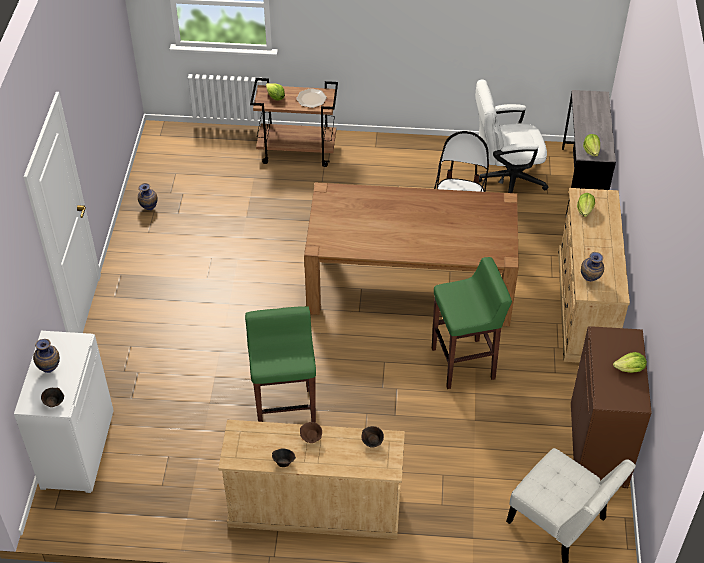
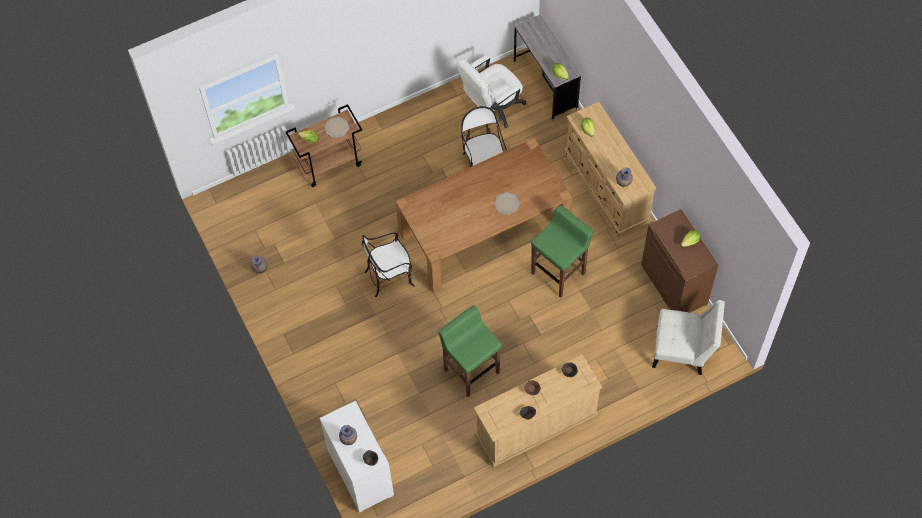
camera: 30 degrees left, 15 degrees up
(273, 276) = (389, 276): none -> chair
(435, 239) = (506, 203): none -> plate

